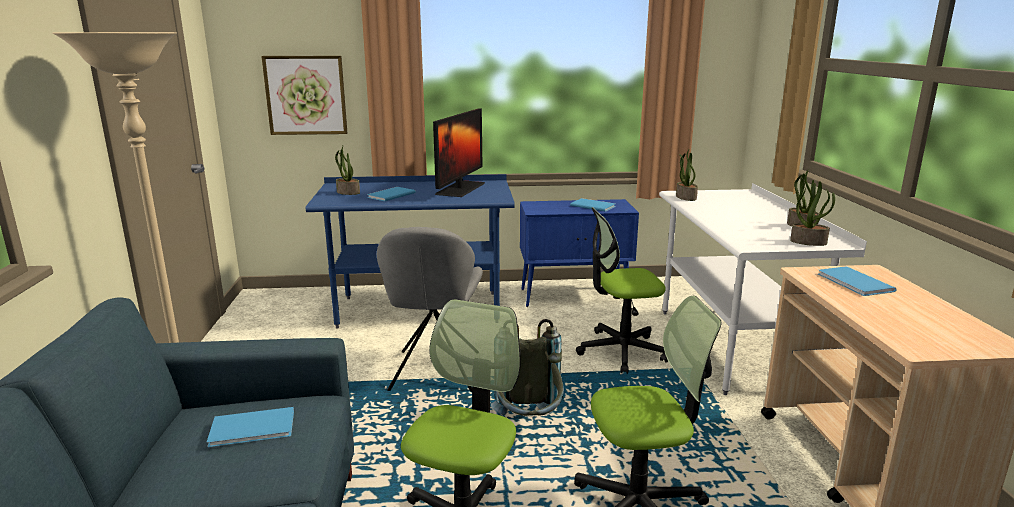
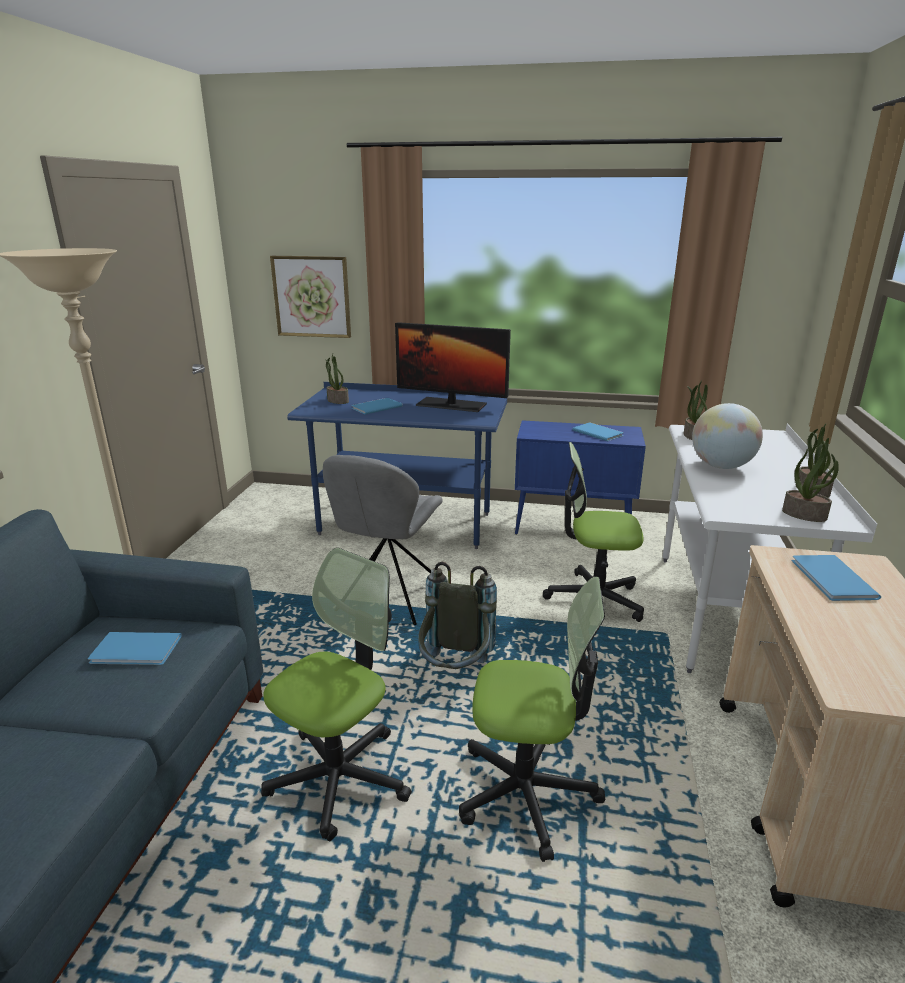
camera: 15 degrees right, 5 degrees up
(460, 189) = (451, 405): monitor -> monitor turned 75 degrees clockwise
(723, 216) = (721, 466): none -> globe

